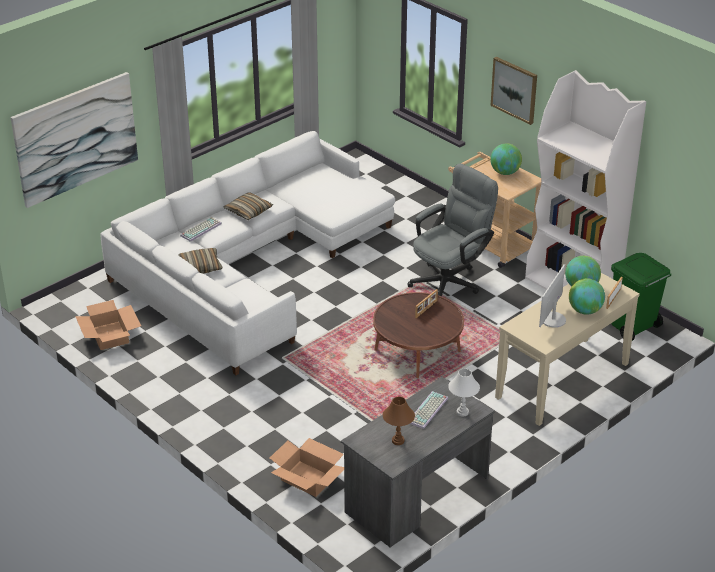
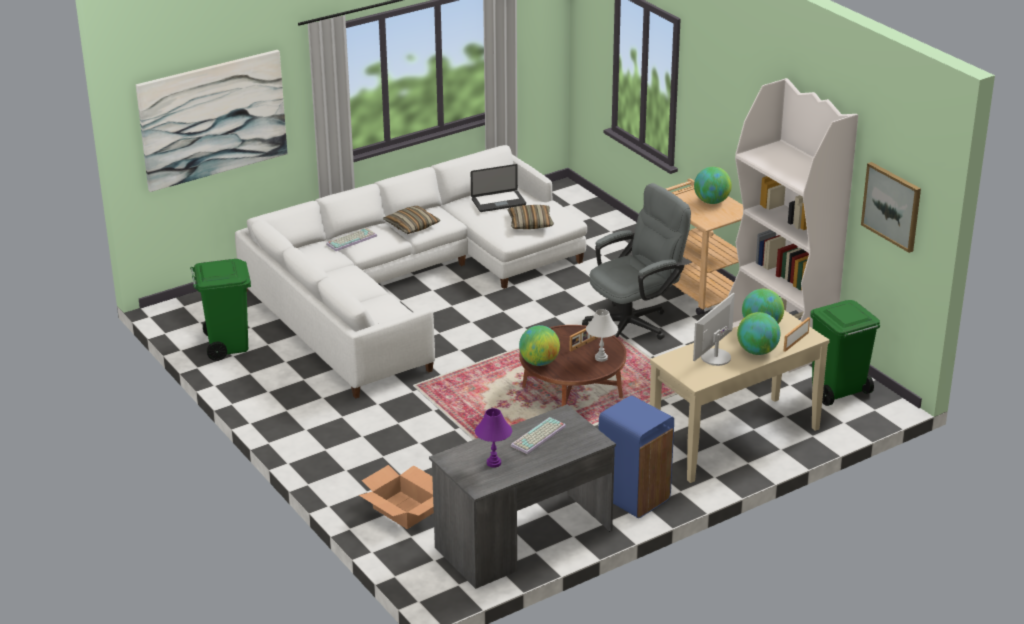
camera: 10 degrees right, 5 degrees down
(110, 335) = (227, 345): cardboard box -> green trash can
(200, 267) = (339, 277): pillow -> pillow (530, 223)
(316, 182) = (498, 202): none -> laptop
(393, 331) = (539, 362): none -> globe
(398, 440) = (494, 463): brown table lamp -> purple table lamp
(462, 412) = (578, 441): white table lamp -> white table lamp (601, 358)
(496, 445) = (633, 498): none -> blue trash can
(514, 90) = (727, 103): picture -> picture (892, 206)

